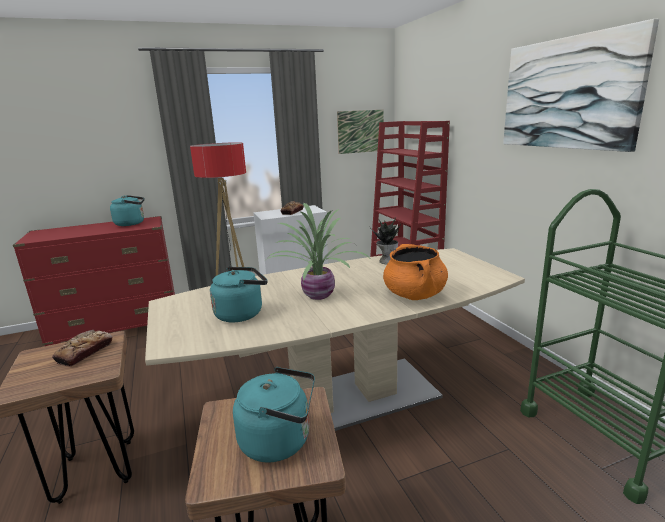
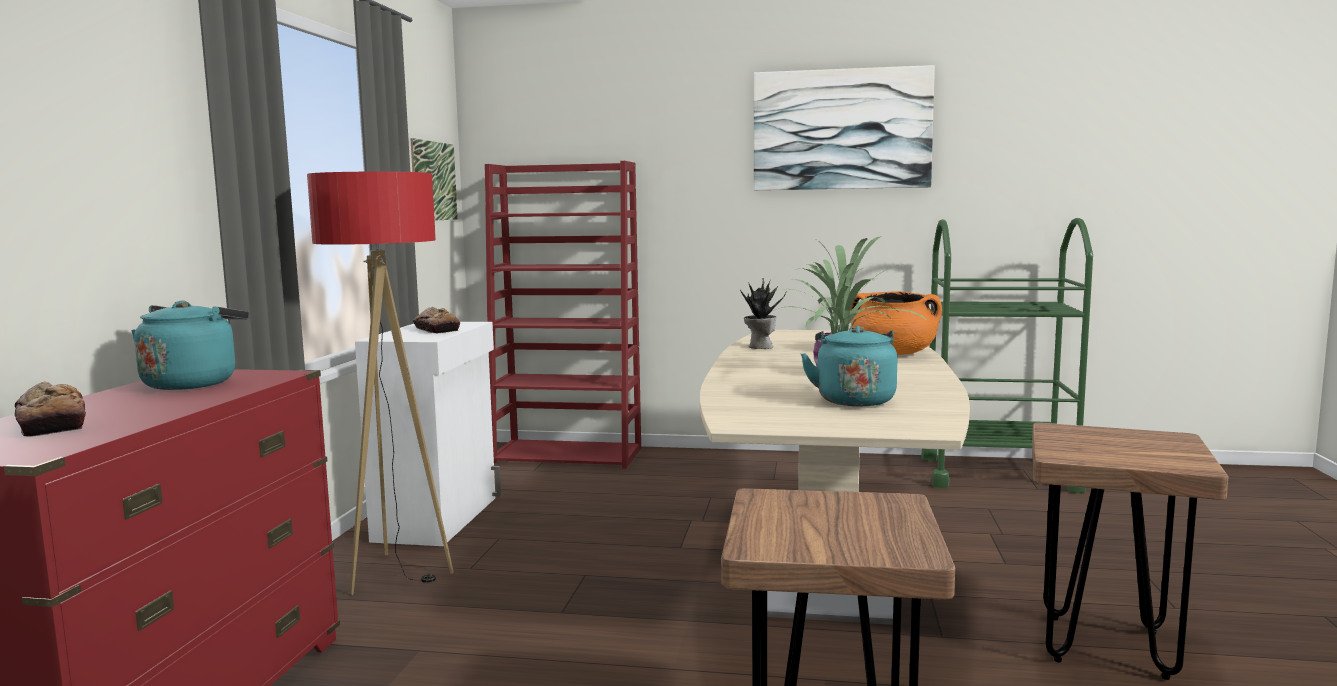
camera: 60 degrees left, 10 degrees down
(85, 352) = (806, 511): bread -> bread (52, 424)
(280, 441) = (1133, 443): turquoise kettle -> none

